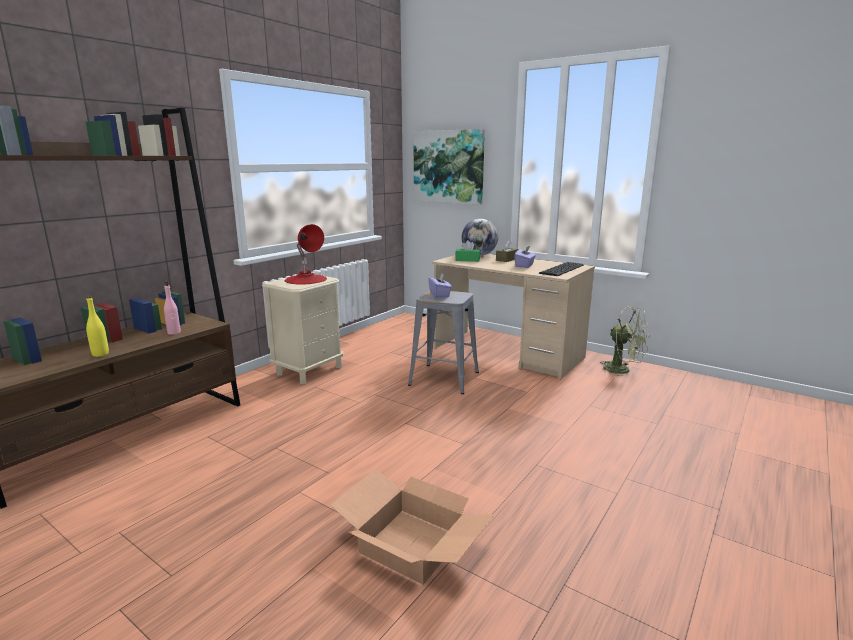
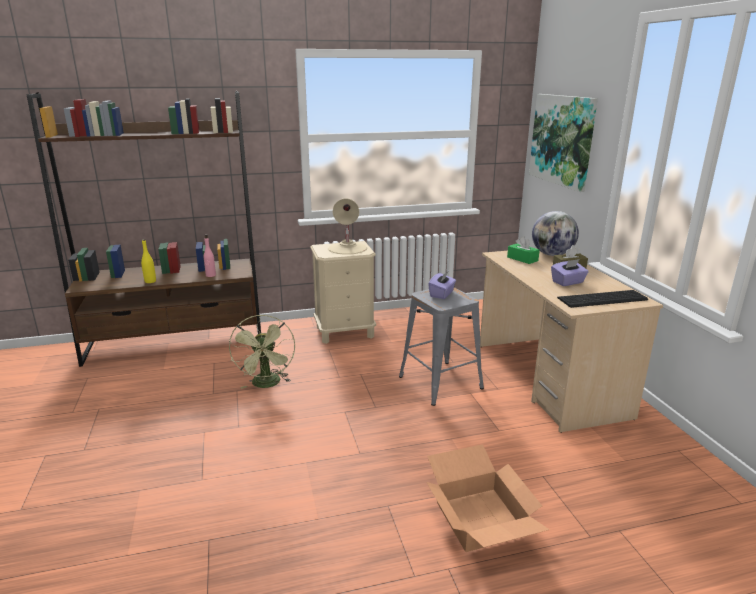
camera: 40 degrees right, 5 degrees up
(306, 279) = (347, 248): red table lamp -> beige table lamp
(413, 544) = (208, 512): cardboard box -> cardboard box (482, 519)
(622, 370) = (662, 455): green fan -> green fan (267, 384)

